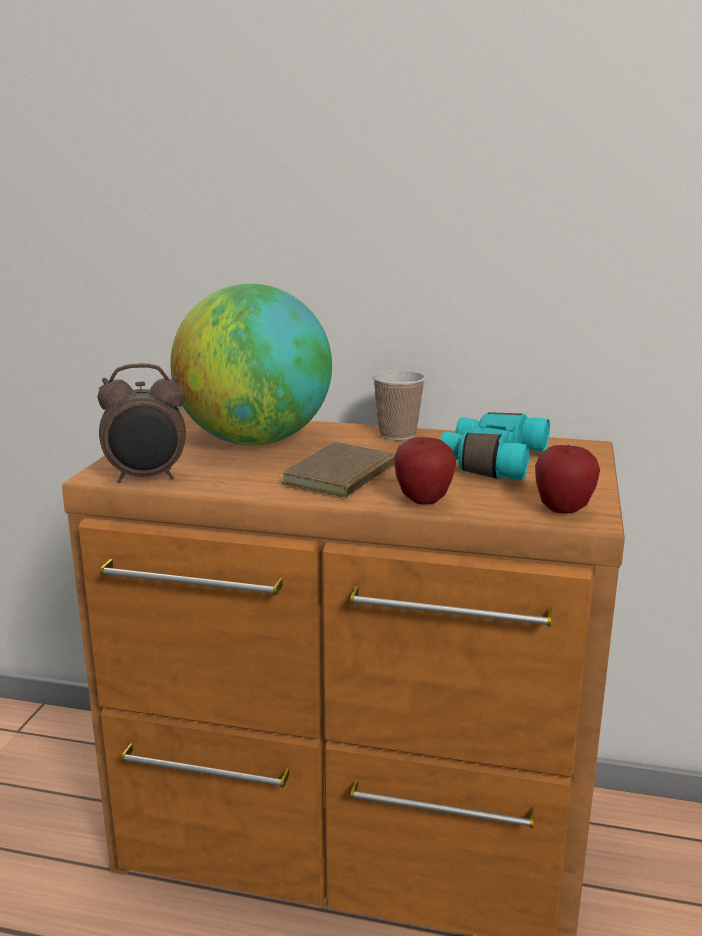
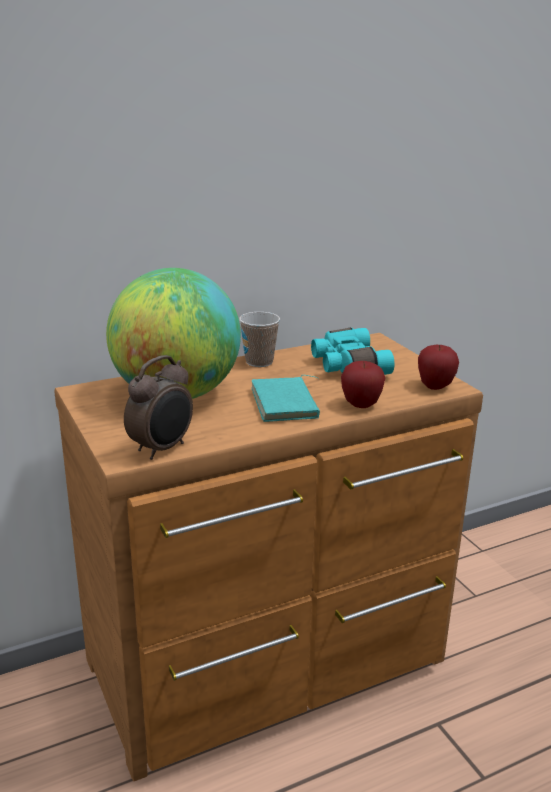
camera: 40 degrees left, 5 degrees up
(344, 477) = (287, 404): brown book -> turquoise book

